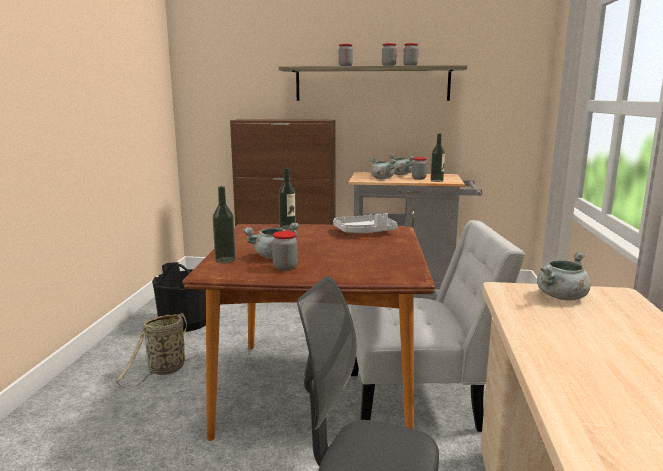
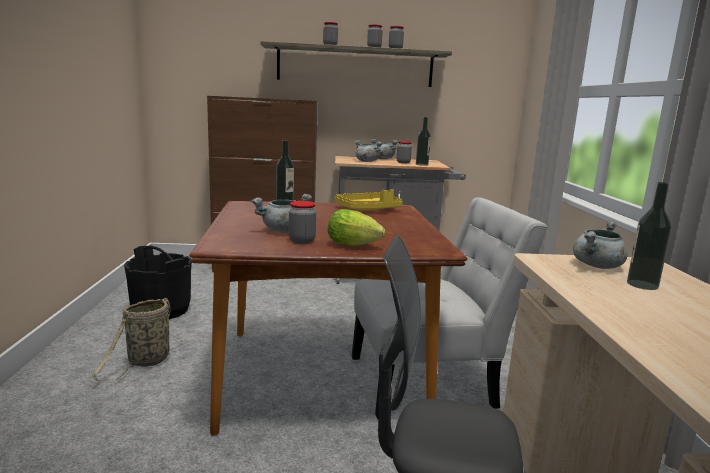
camera: 10 degrees left, 0 degrees up
(225, 260) = (231, 233): bottle -> bottle (642, 285)
(332, 273) = (356, 246): none -> lettuce
(365, 232) = (368, 209): grey tray -> yellow tray

